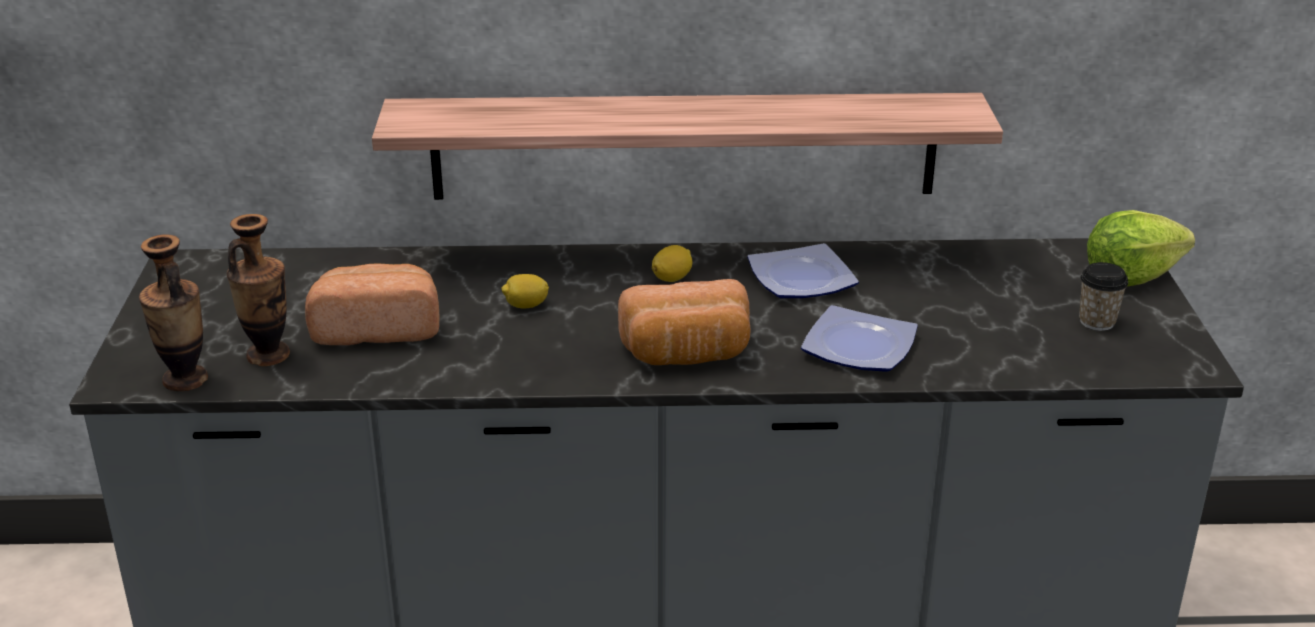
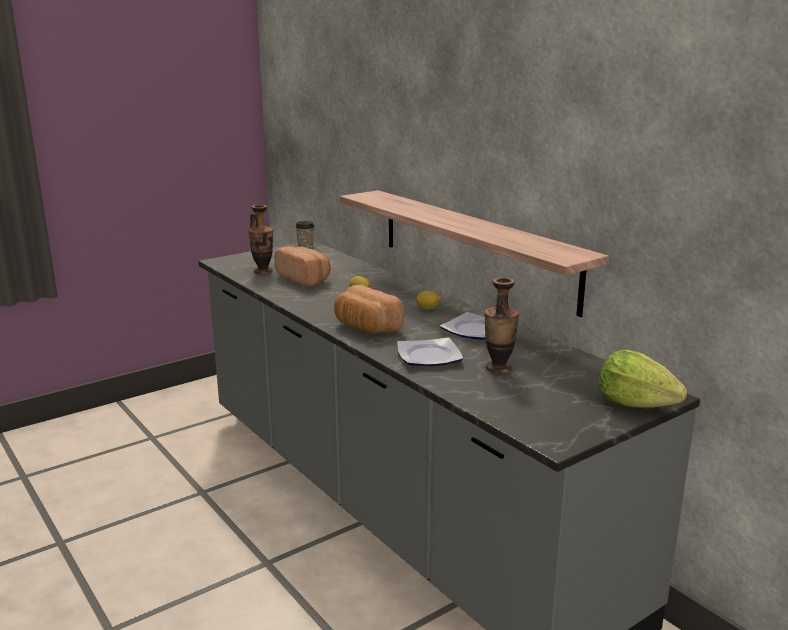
camera: 55 degrees right, 10 degrees down
(185, 380) = (231, 267): vase -> vase (498, 368)
(1097, 322) = (559, 405): cup -> cup (305, 246)

